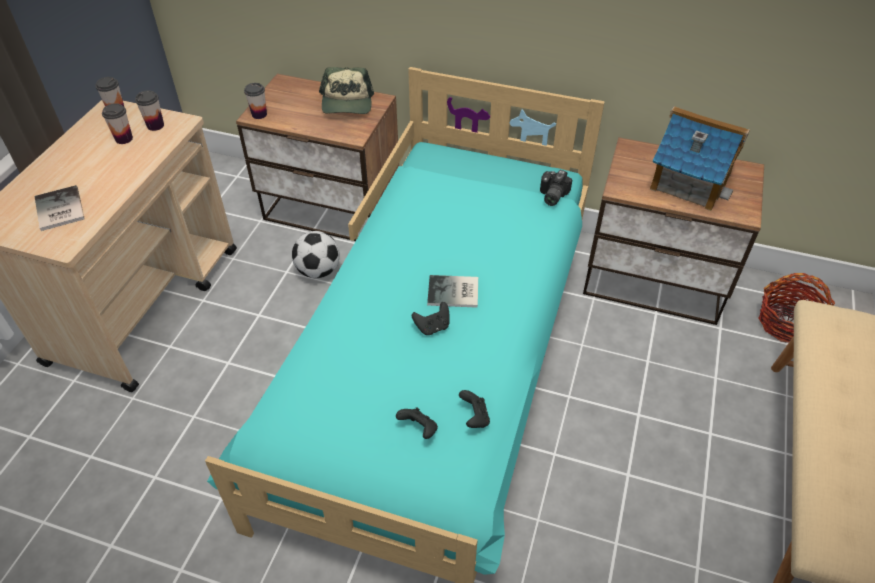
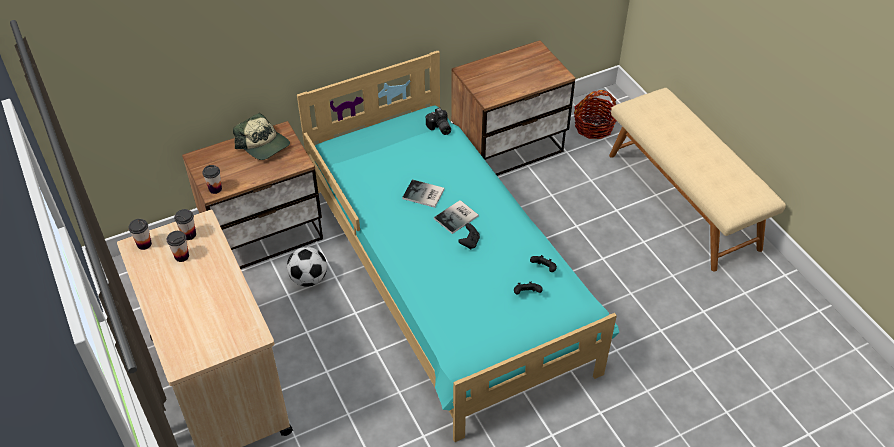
camera: 45 degrees left, 0 degrees up
(58, 210) = (215, 322): book -> book (424, 195)
(689, 181) = (517, 73): toy house -> none

